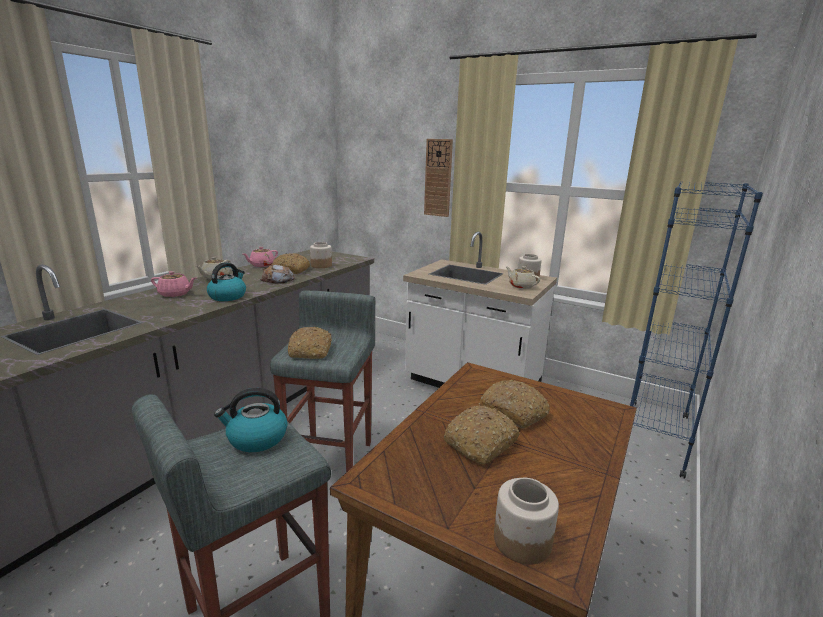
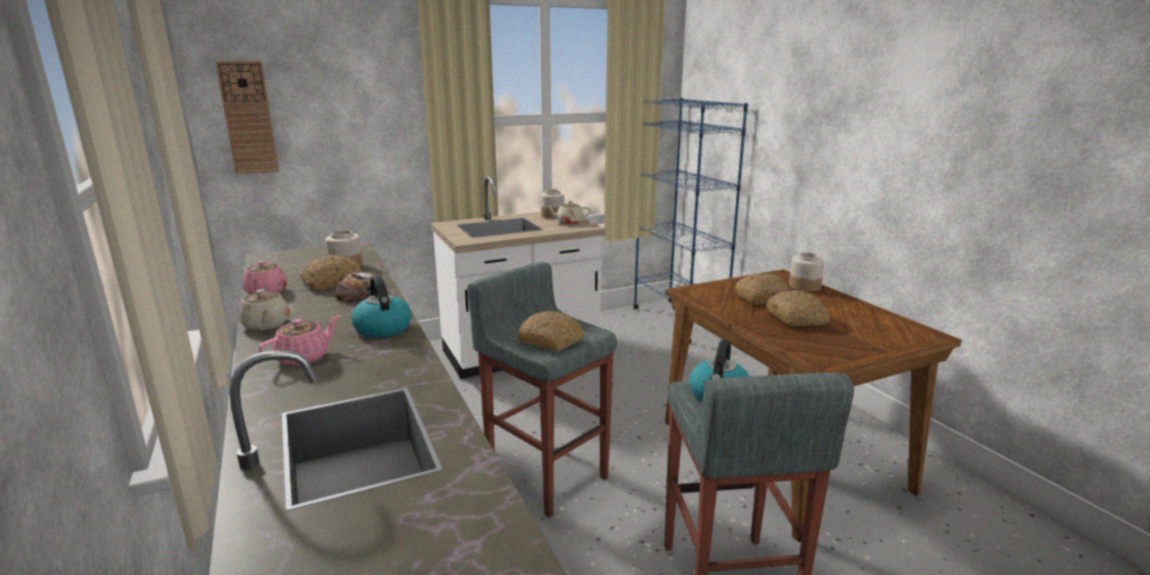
camera: 55 degrees left, 0 degrees up
(438, 178) = (391, 119): wall clock -> wall clock (248, 118)
(522, 541) = (905, 337): jar -> jar (805, 287)

